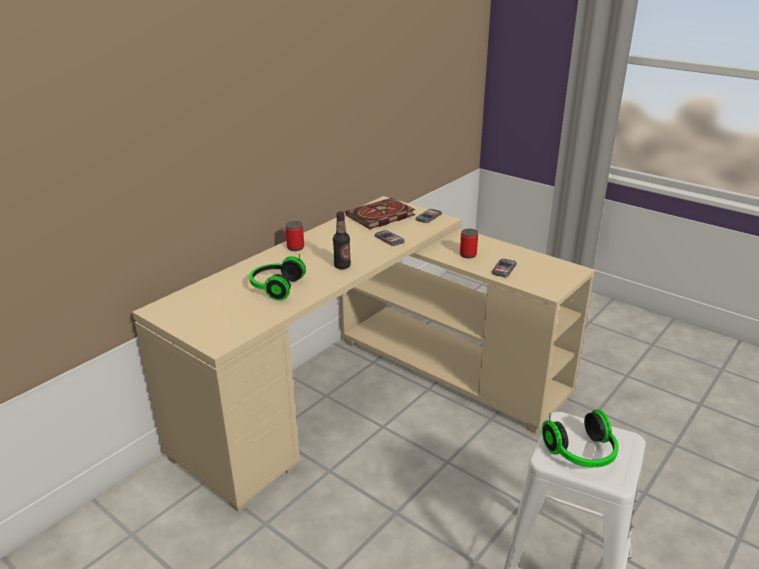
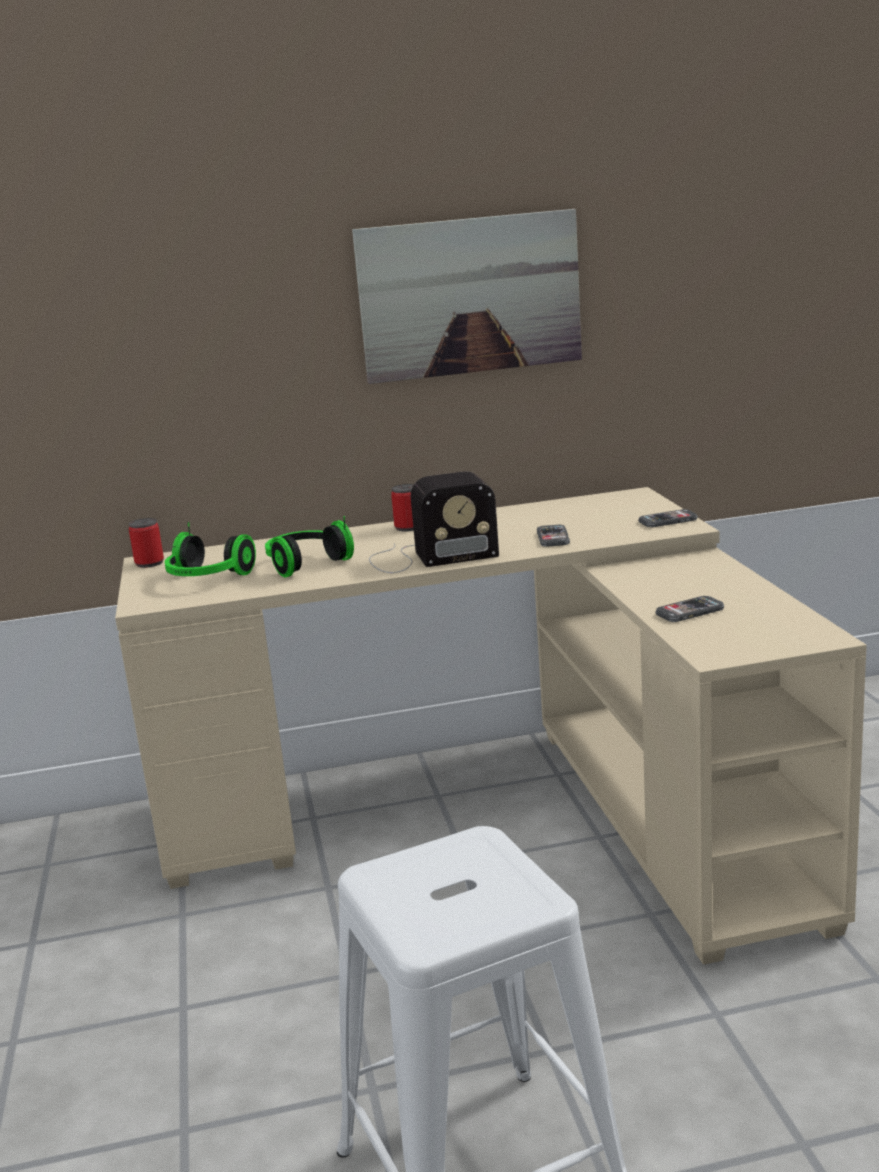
camera: 40 degrees right, 10 degrees down
(307, 100) = (470, 296): none -> picture
(342, 266) = (428, 557): bottle -> radio
(380, 216) = (592, 510): book -> none
(468, 255) = (663, 583): can -> can (149, 563)
(582, 454) = (431, 889): headphones -> headphones (207, 578)

